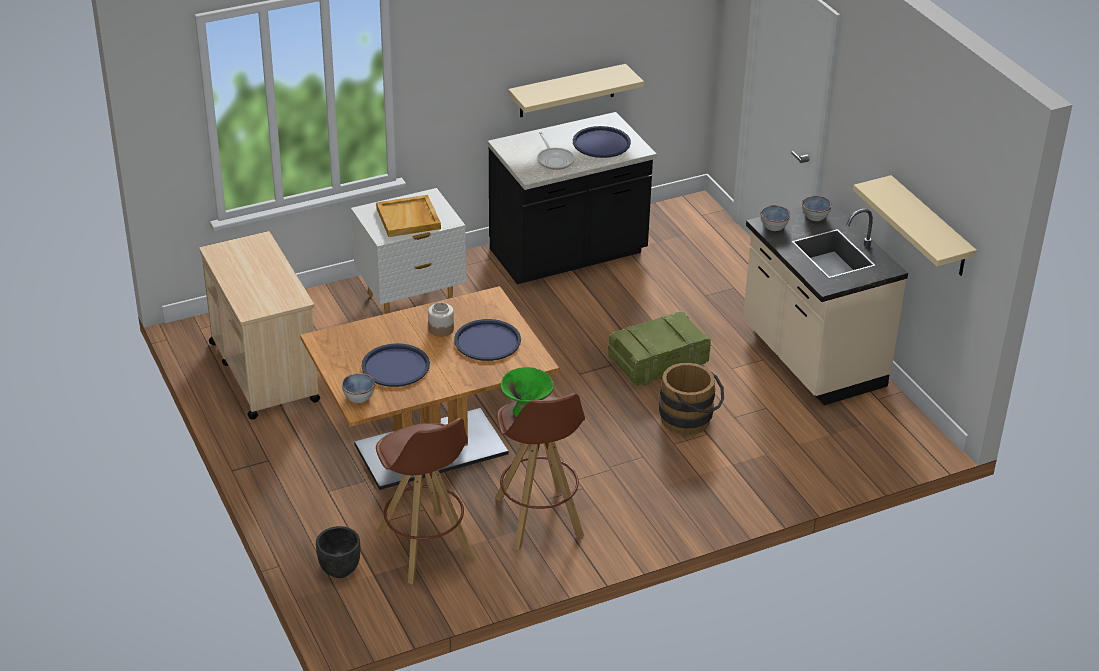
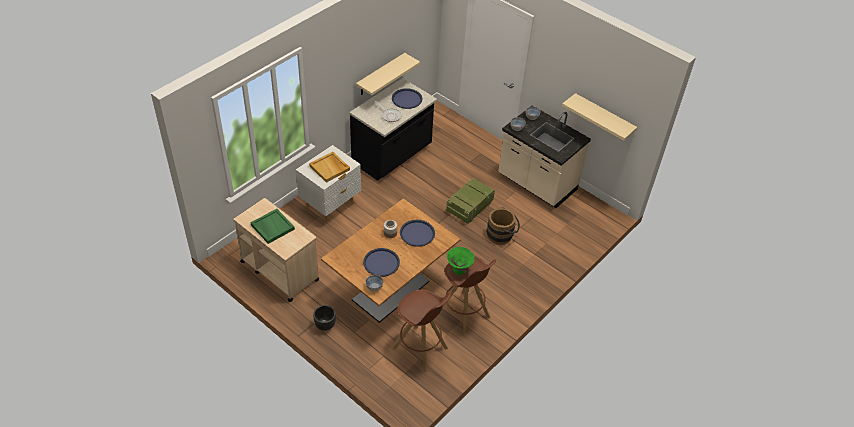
camera: 25 degrees left, 10 degrees up
(252, 273) = (272, 227): none -> green tray
(339, 570) = (386, 376): black planter -> black planter (325, 326)

